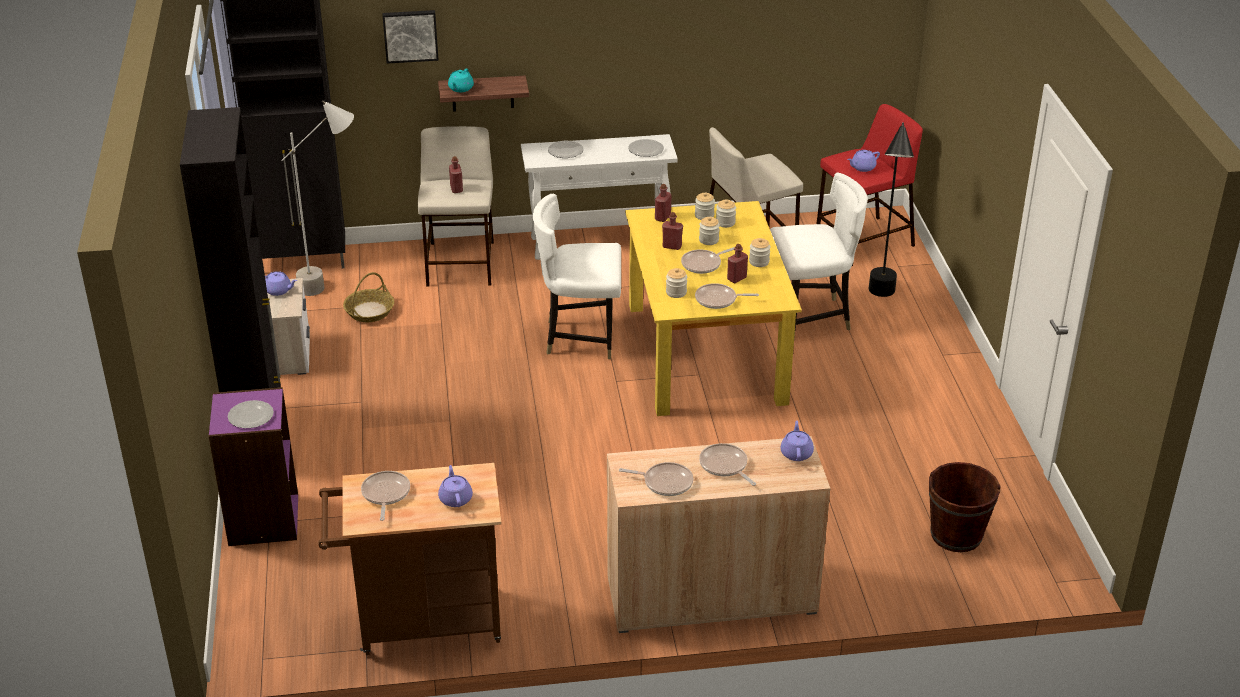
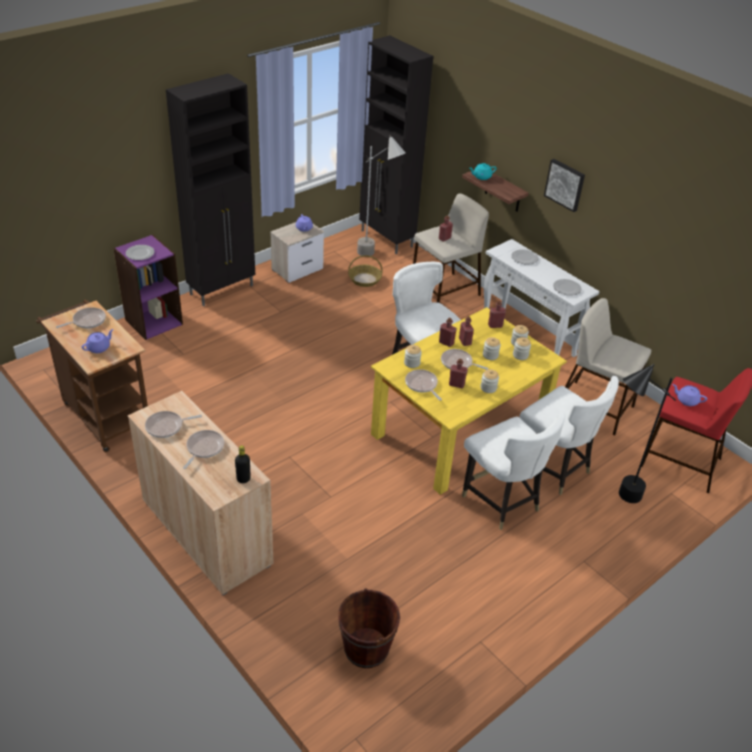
camera: 55 degrees right, 5 degrees up
(410, 35) = (474, 126): picture -> picture (565, 184)
(663, 258) = (446, 343): none -> red bottle
(665, 482) = (167, 426): frying pan -> frying pan turned 90 degrees clockwise
(796, 453) = (243, 479): purple teapot -> black bottle
(830, 369) = (501, 501): none -> white chair

